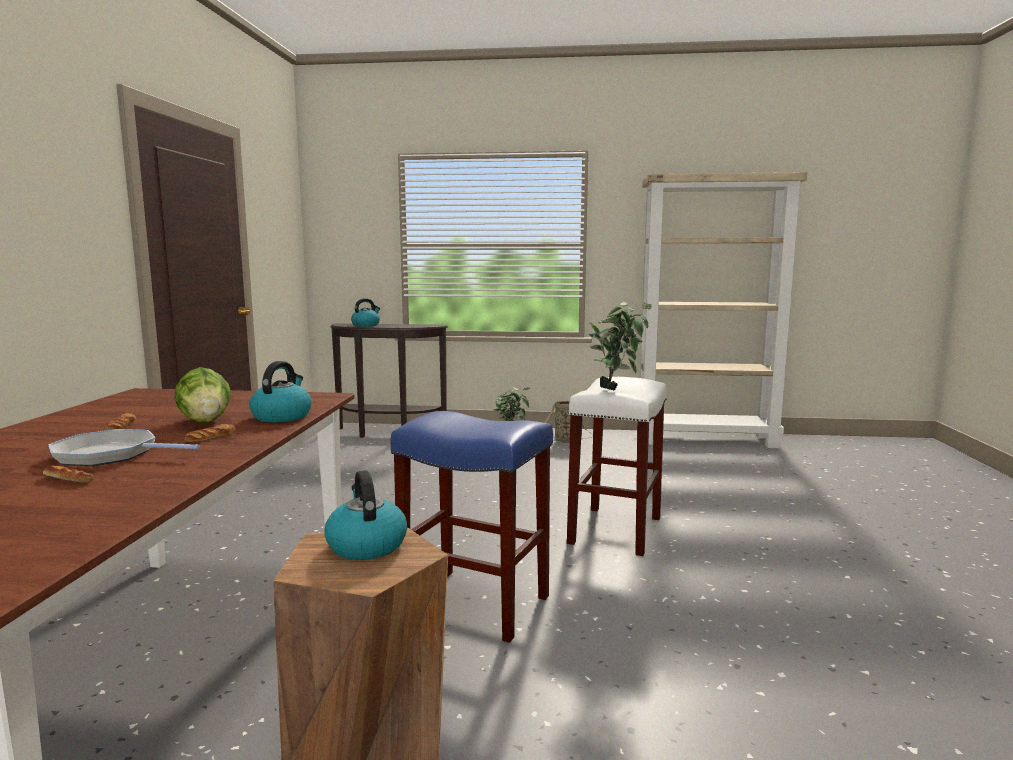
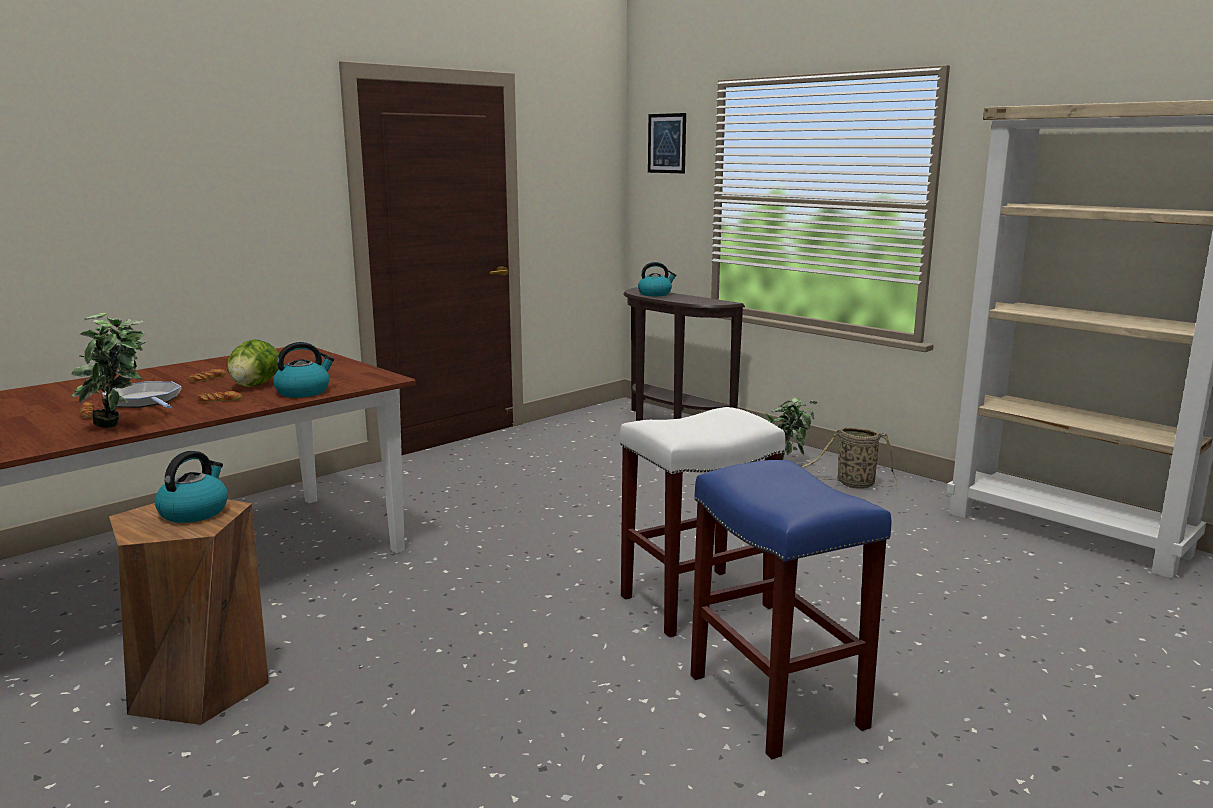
camera: 40 degrees right, 5 degrees up
(348, 203) = (667, 143): none -> picture
(472, 604) = (444, 615): blue stool -> blue stool (774, 700)
(617, 389) = (673, 425): potted plant -> potted plant (120, 427)

